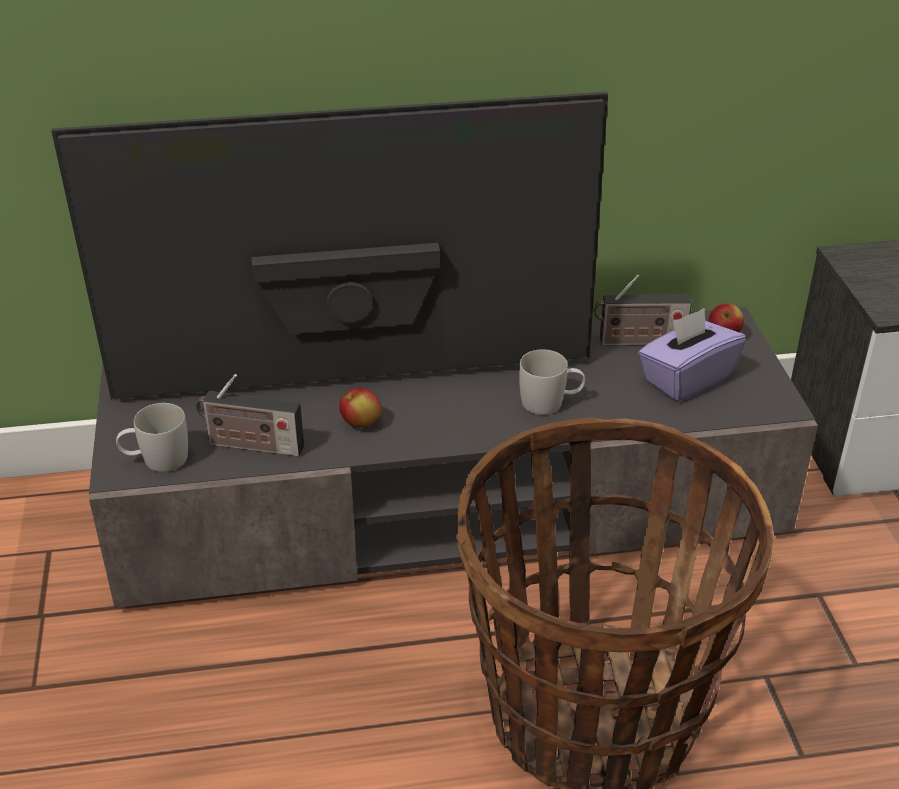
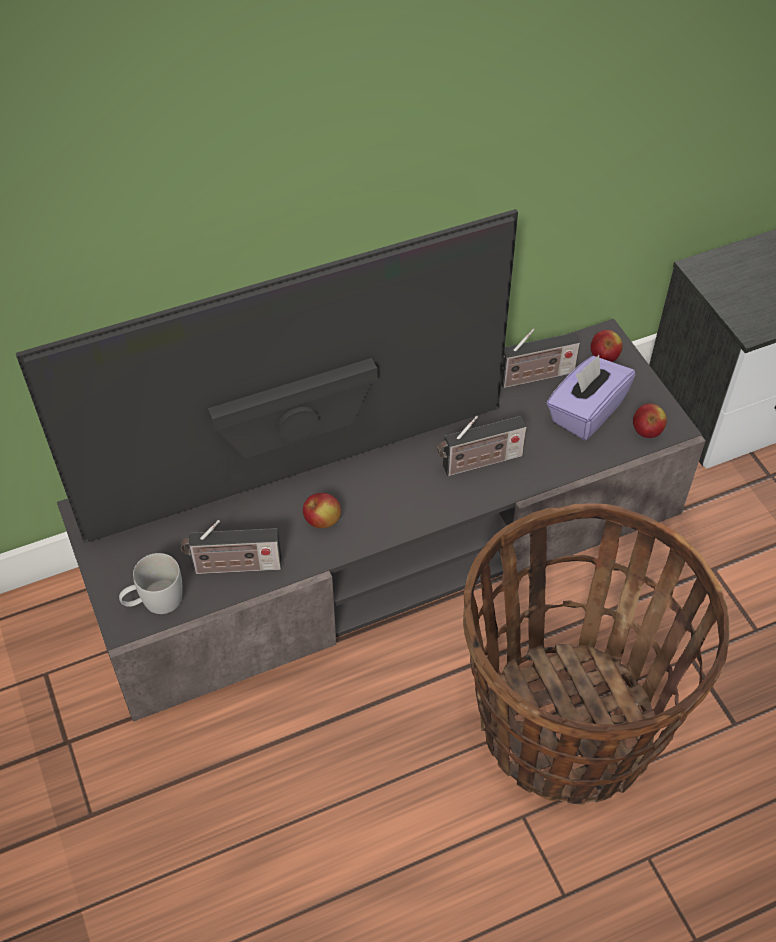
camera: 15 degrees left, 15 degrees up
(550, 403) = (479, 463): white mug -> radio
(750, 406) = (646, 432): none -> apple

